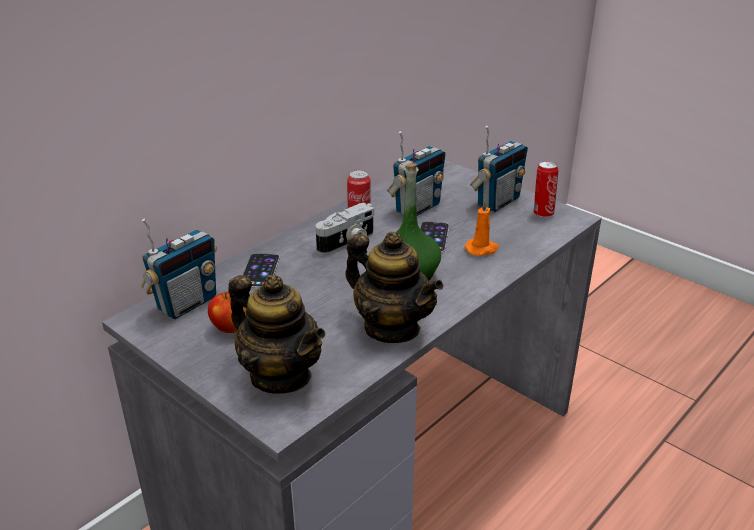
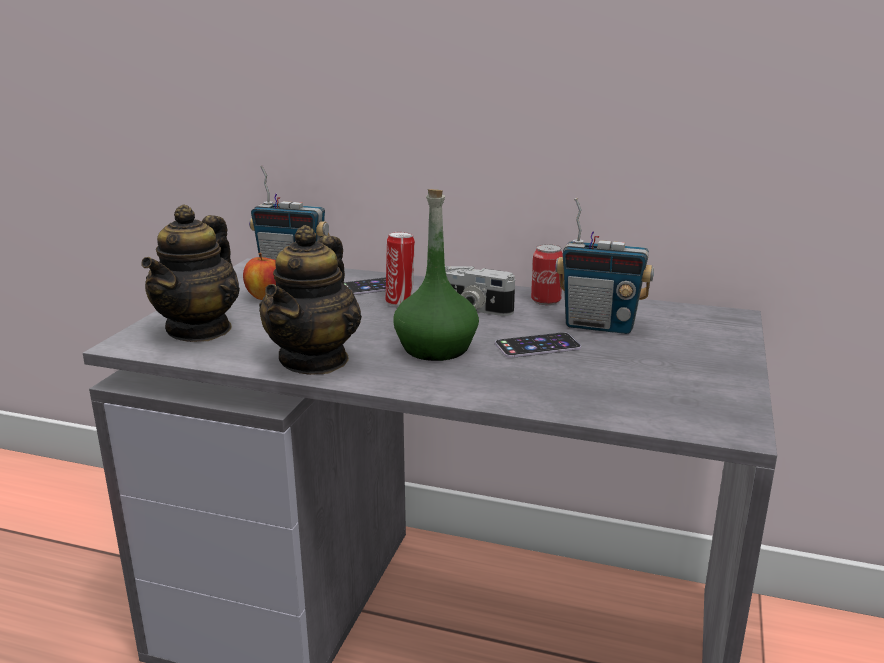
camera: 65 degrees right, 10 degrees down
(482, 249) = (545, 378): orange candle -> none
(497, 202) = (693, 368): radio -> none
(542, 213) = (711, 403): can -> can (400, 302)

